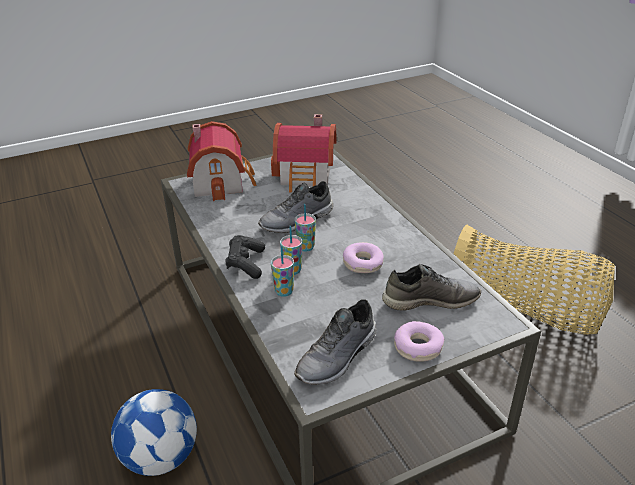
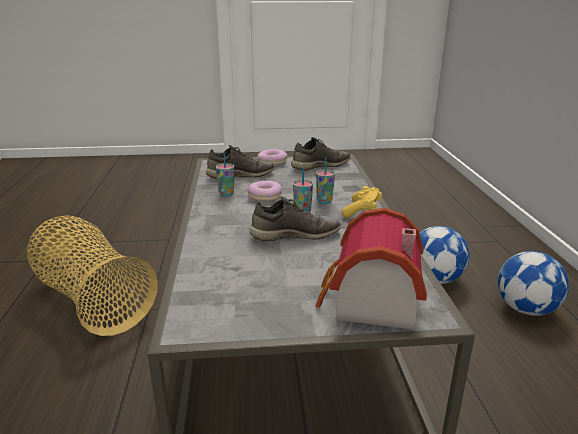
camera: 160 degrees left, 10 degrees down
(56, 431) = (526, 309): none -> football
(246, 264) = (362, 211): black game controller -> yellow game controller
(284, 291) = (337, 192): cup -> cup (226, 194)
(307, 176) = (242, 284): toy house -> none
(430, 300) = (241, 175): grey shoe -> grey shoe turned 150 degrees clockwise

